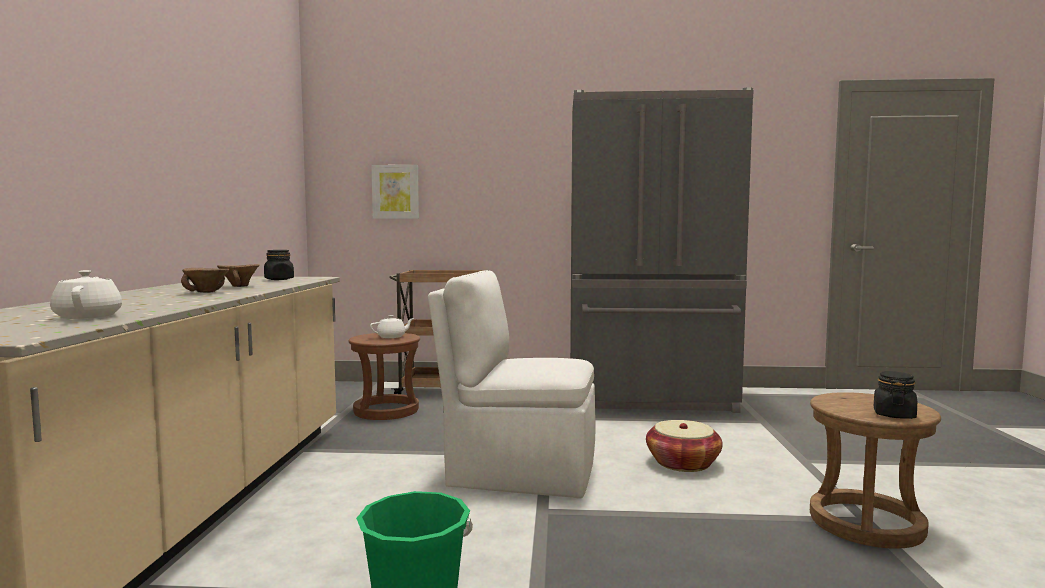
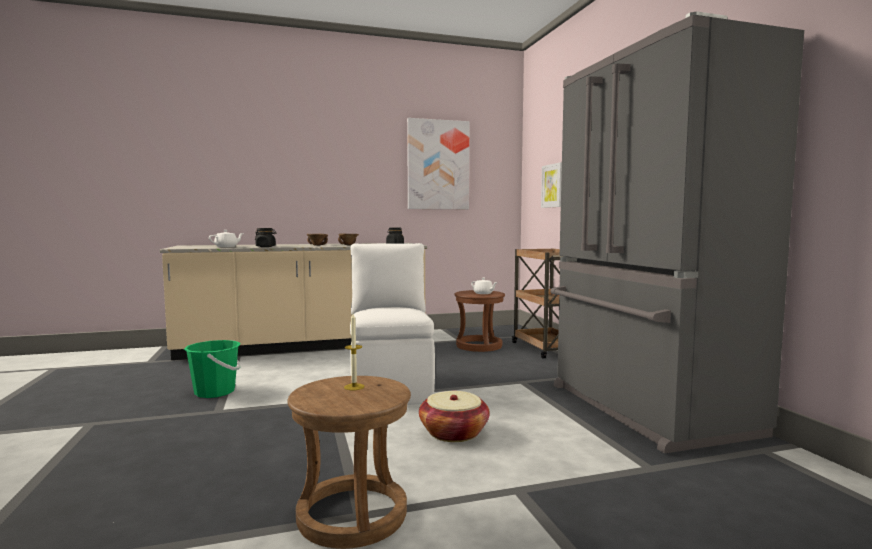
camera: 70 degrees right, 0 degrees up
(244, 144) = (438, 165): none -> picture
(855, 404) = (354, 387): none -> candle
(894, 415) = (317, 397): black jar -> black jar (266, 246)

